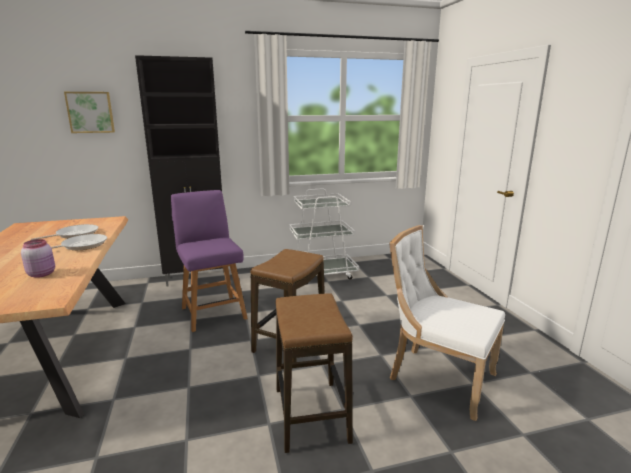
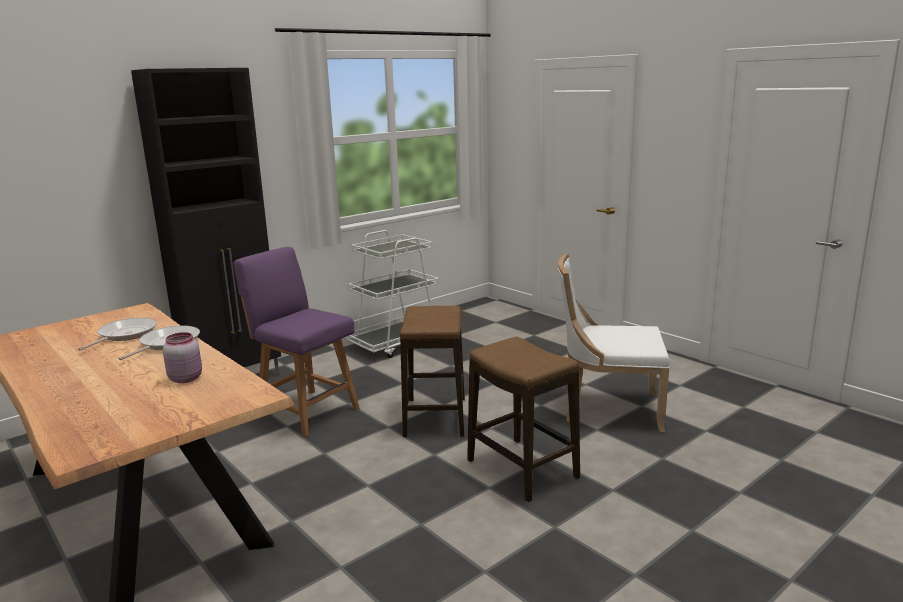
camera: 25 degrees left, 0 degrees up
(90, 112) = (59, 153): picture -> none

